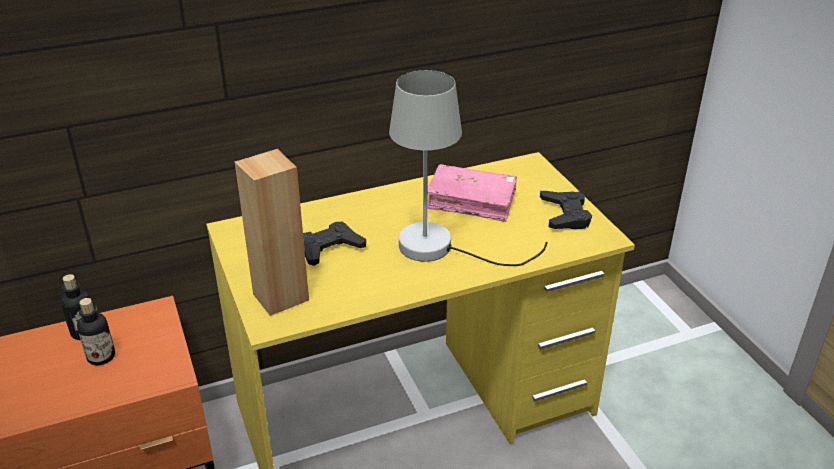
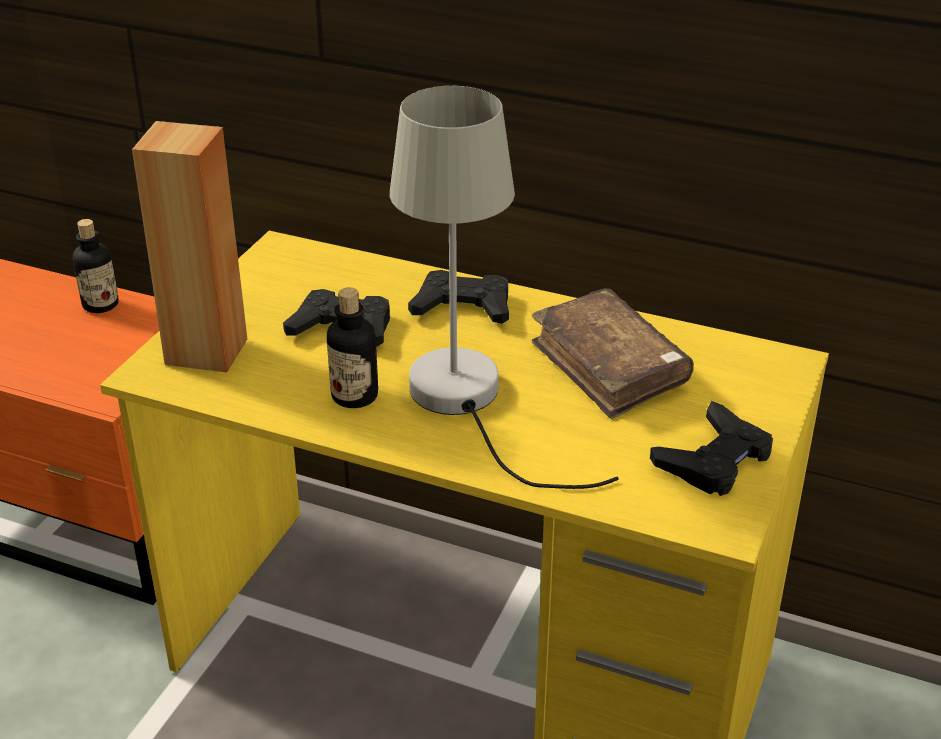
camera: 45 degrees right, 0 degrees up
(101, 357) = (78, 338): bottle -> bottle (354, 396)
(369, 209) = (463, 307): none -> black game controller
(471, 201) = (609, 367): pink book -> brown book

